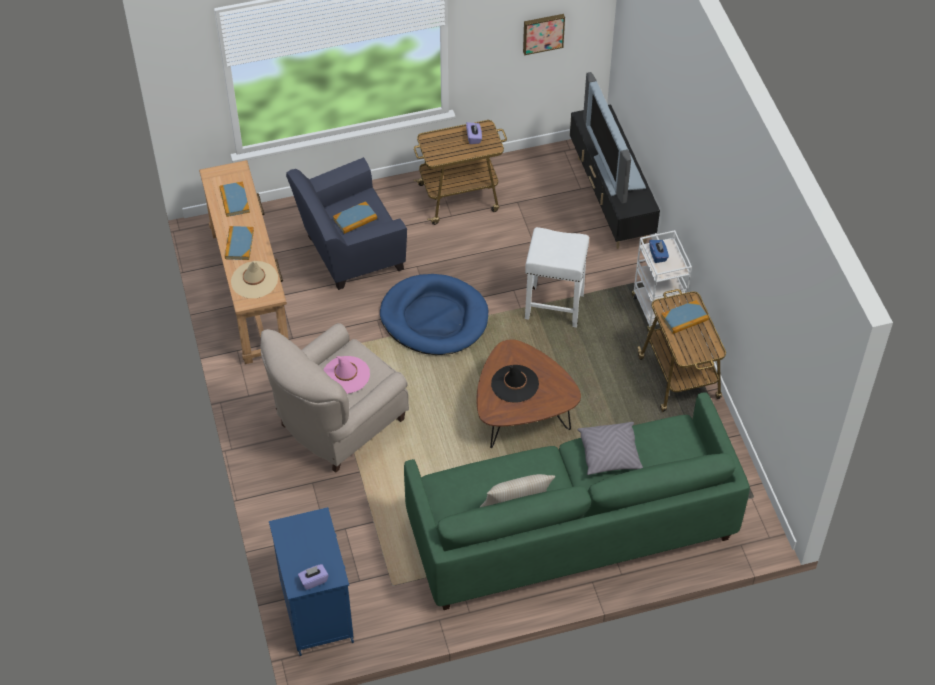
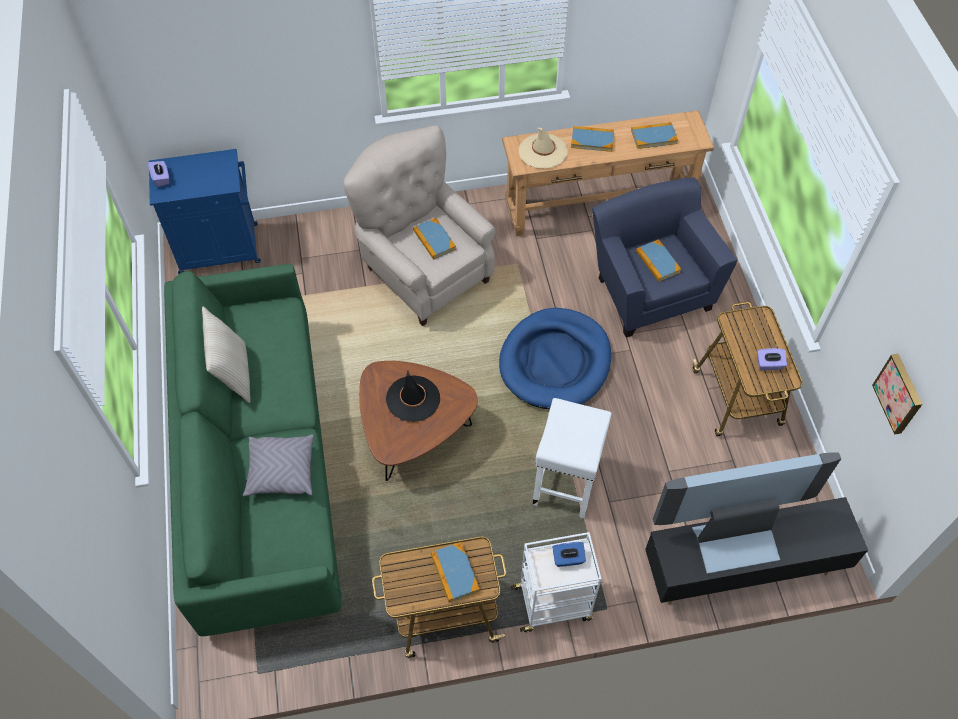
camera: 95 degrees right, 5 degrees up
(346, 375) = (434, 240): pink hat -> book

